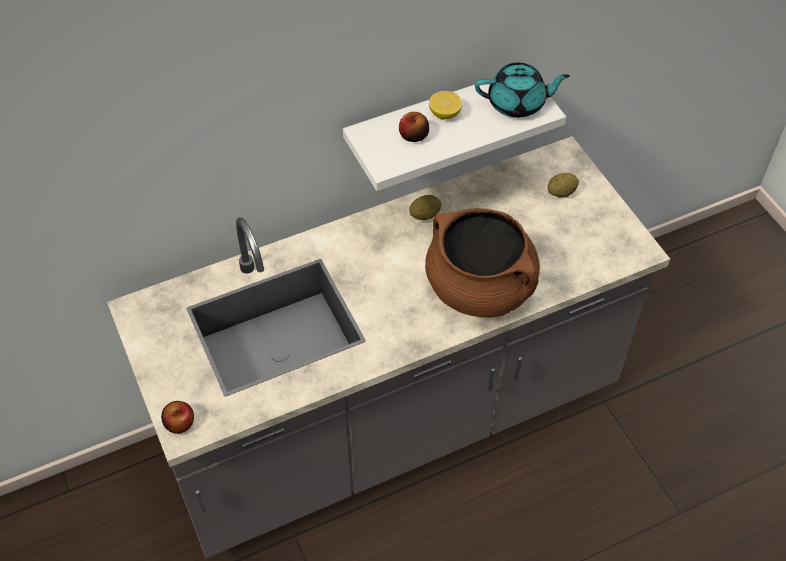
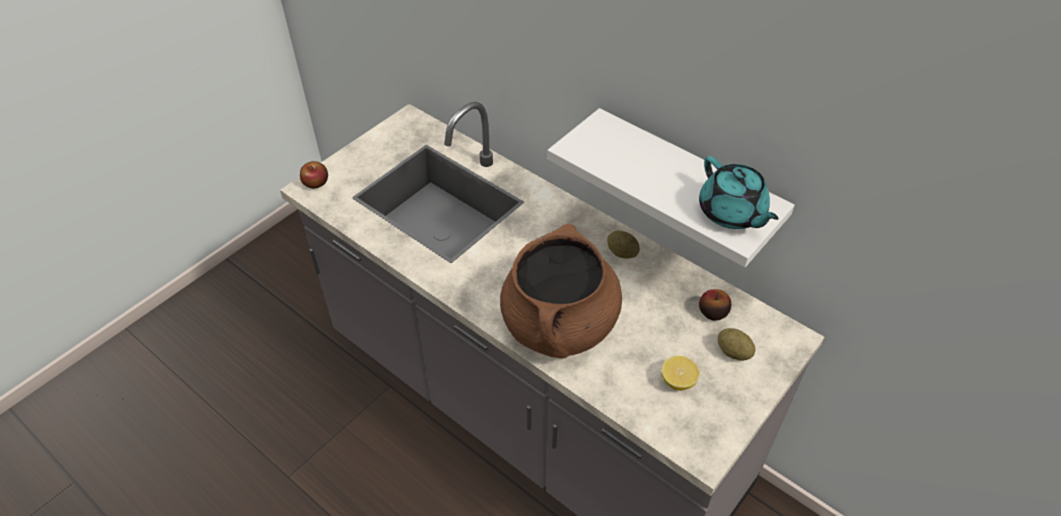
camera: 65 degrees right, 5 degrees down
(413, 135) = (624, 153): apple -> apple (712, 312)
(445, 114) = (671, 165): lemon -> lemon (678, 381)

